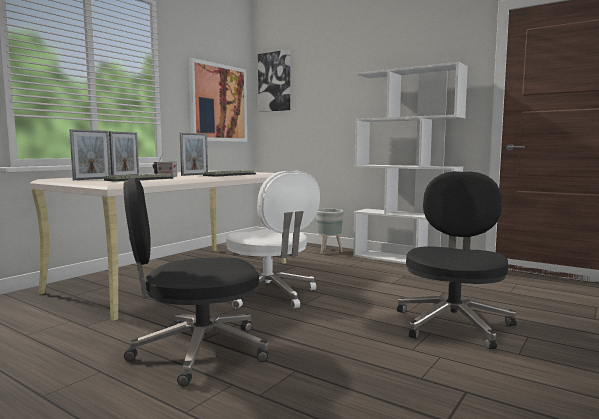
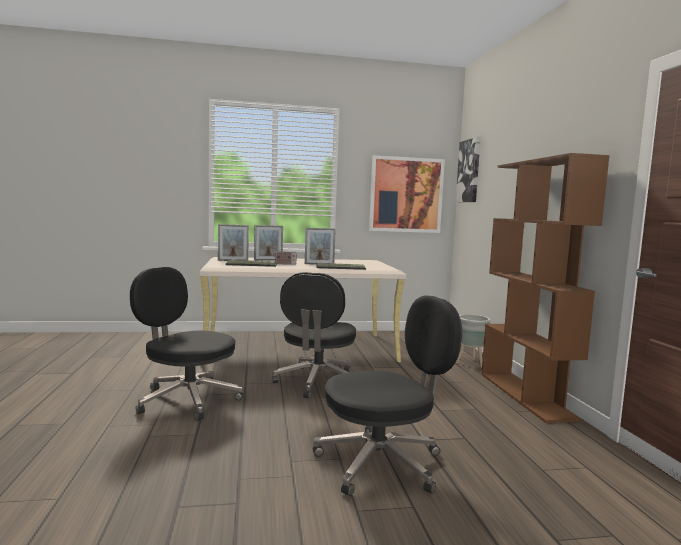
camera: 45 degrees right, 0 degrees up
(270, 295) = (317, 382): white office chair -> black office chair
(404, 260) = (526, 395): white bookcase -> brown bookcase

